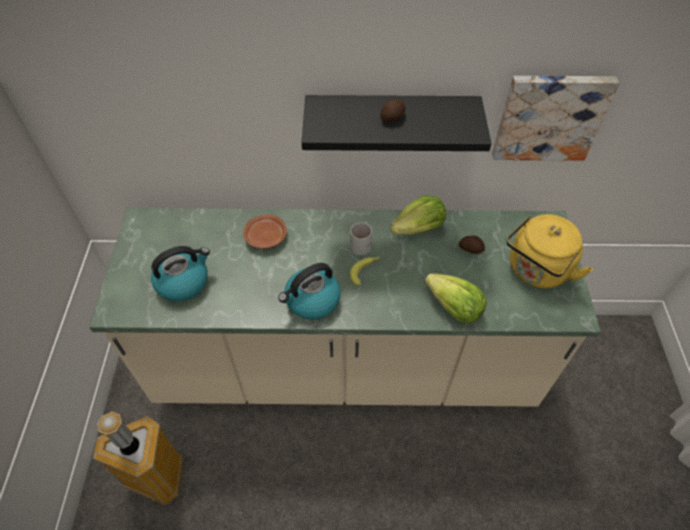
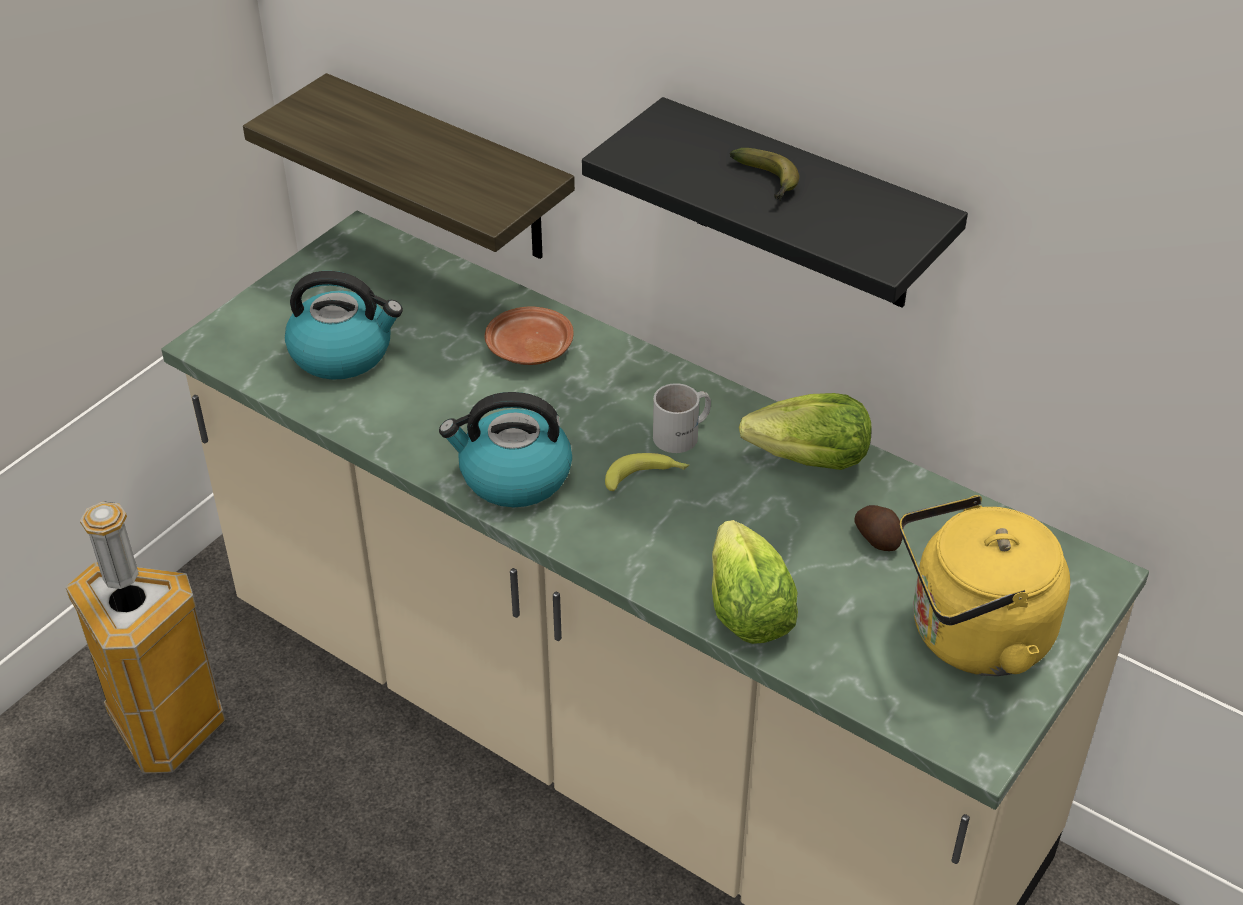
camera: 35 degrees right, 10 degrees down
(178, 170) = (449, 170): none -> shelf
(393, 117) = (768, 182): potato -> banana
(549, 116) = (1106, 312): picture -> none

